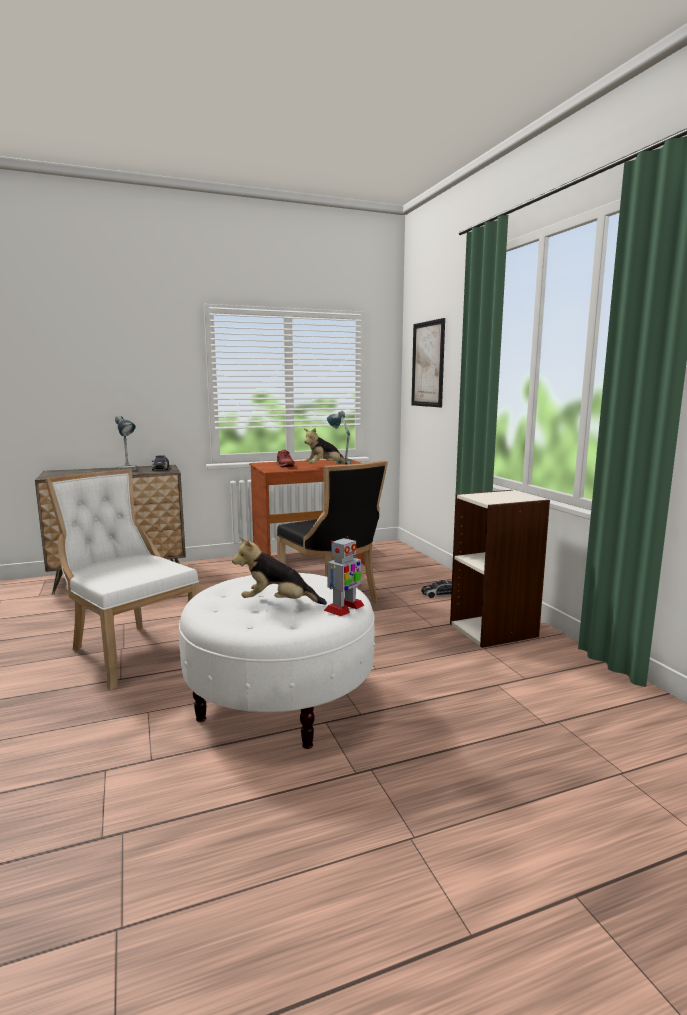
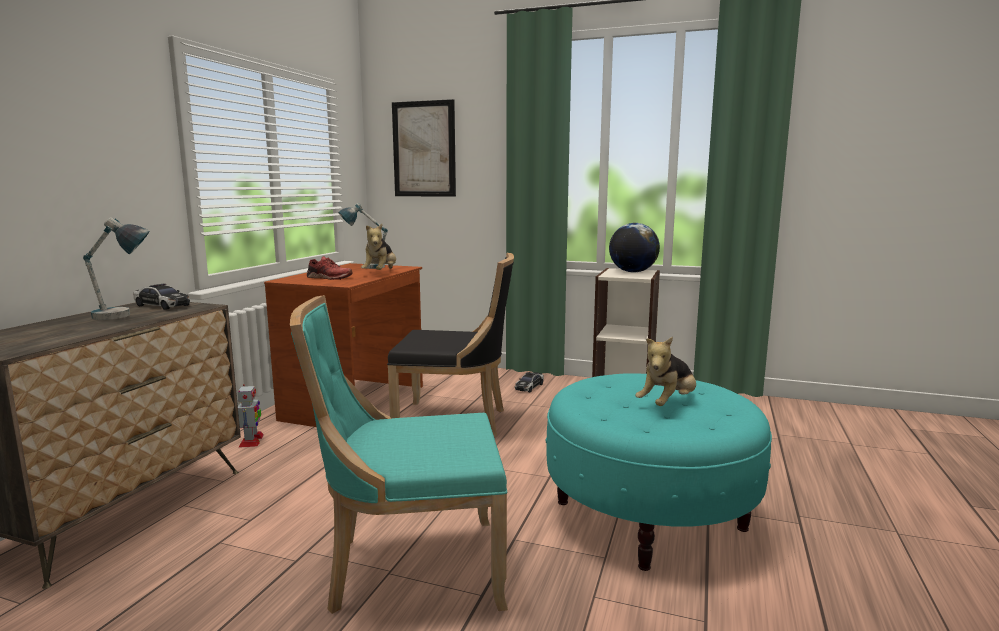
camera: 50 degrees left, 0 degrees up
(130, 651) = (410, 568): white chair -> turquoise chair
(281, 700) = (649, 515): white ottoman -> turquoise ottoman
(344, 608) = (711, 388): toy robot -> toy robot (251, 441)
(510, 496) = (632, 272): none -> globe

